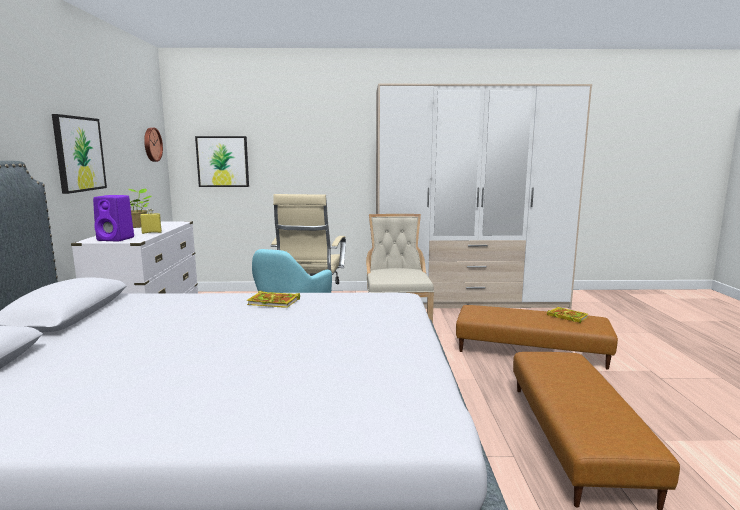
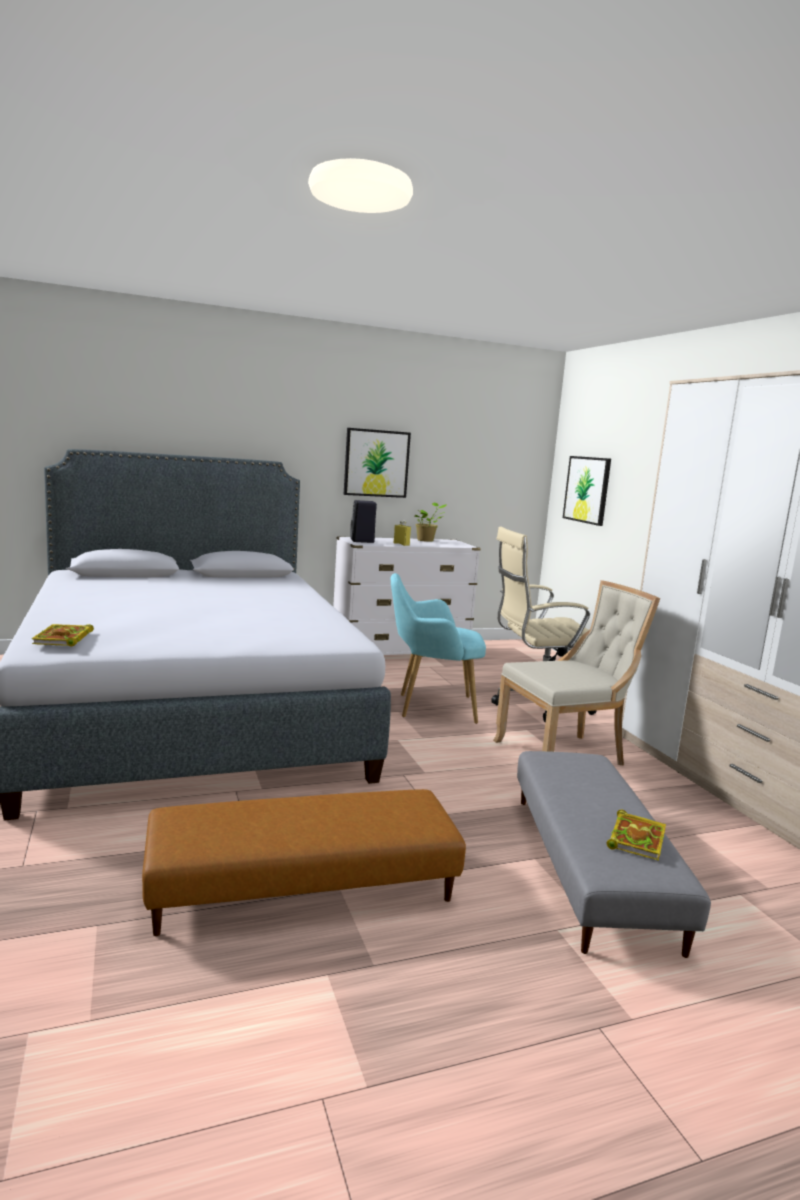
camera: 70 degrees right, 0 degrees up
(117, 239) = (362, 541): purple speaker -> black speaker
(151, 144) = (514, 462): wall clock -> none
(275, 302) = (296, 608): book -> book (63, 639)
(530, 351) = (589, 866): brown ottoman -> grey ottoman

